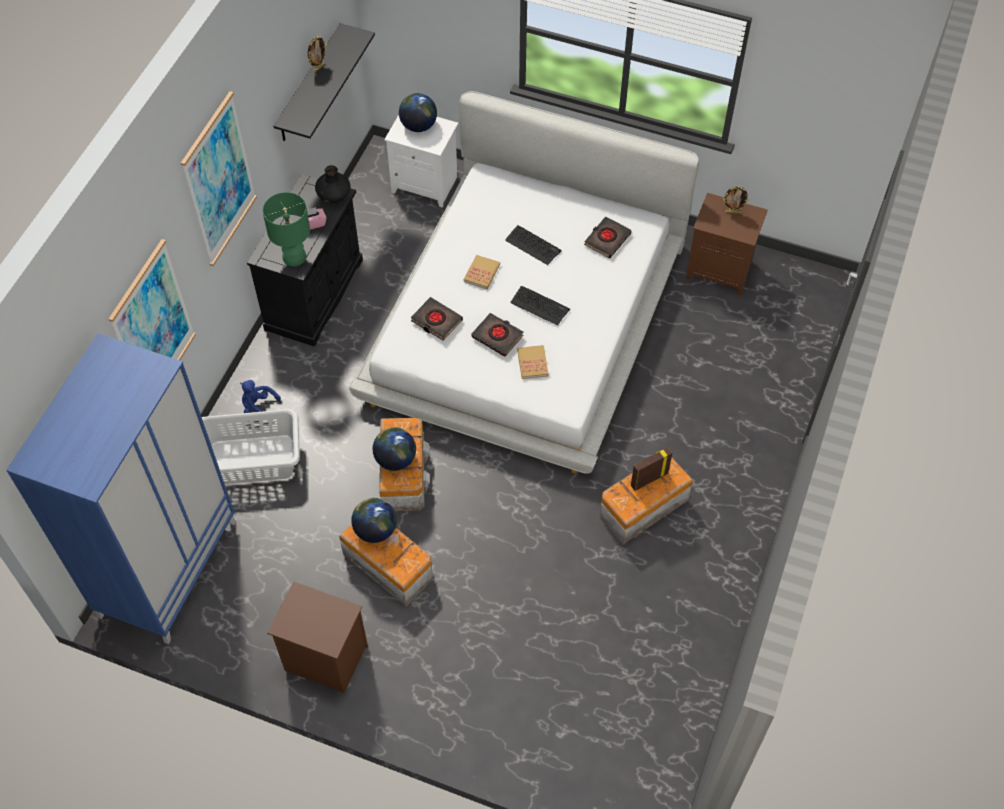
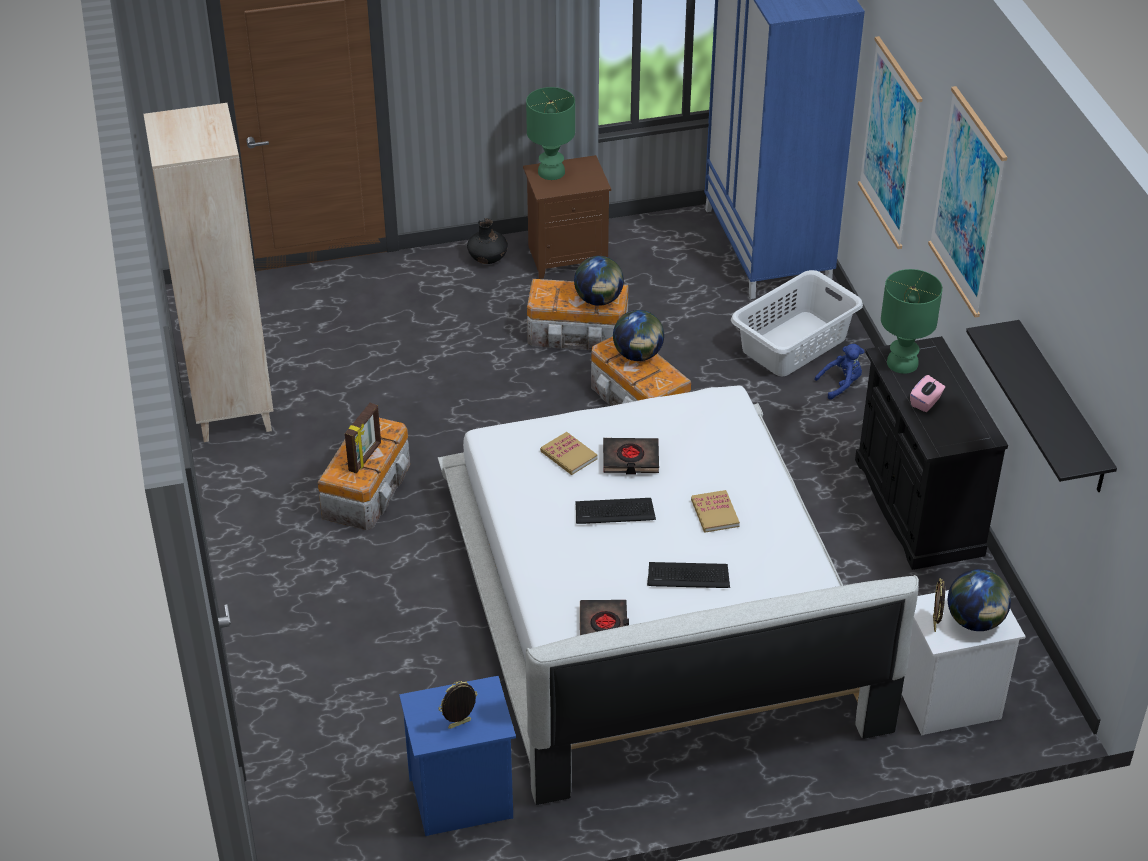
camera: 145 degrees right, 15 degrees down
(319, 68) = (1061, 401): picture frame -> picture frame (935, 624)
(322, 634) = (550, 172): none -> green table lamp
(334, 197) = (940, 439): black vase -> black vase (488, 259)
(436, 321) = (710, 439): black book -> none
(697, 647) = (232, 409): none -> beige bookcase
(720, 270) = (460, 800): brown nightstand -> blue nightstand

